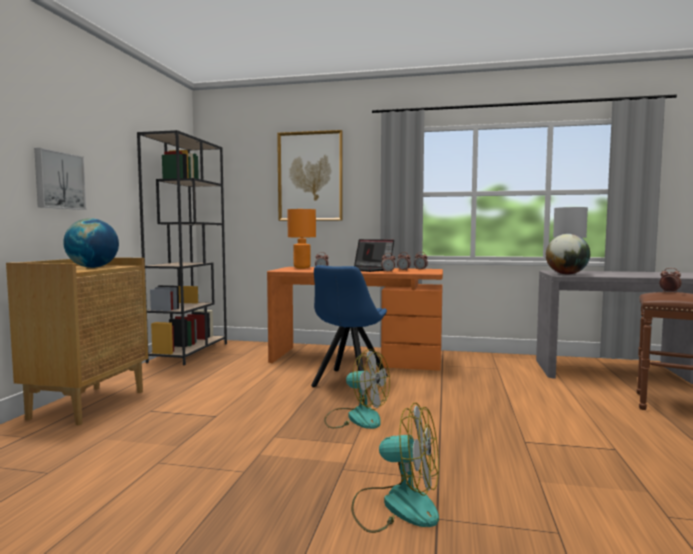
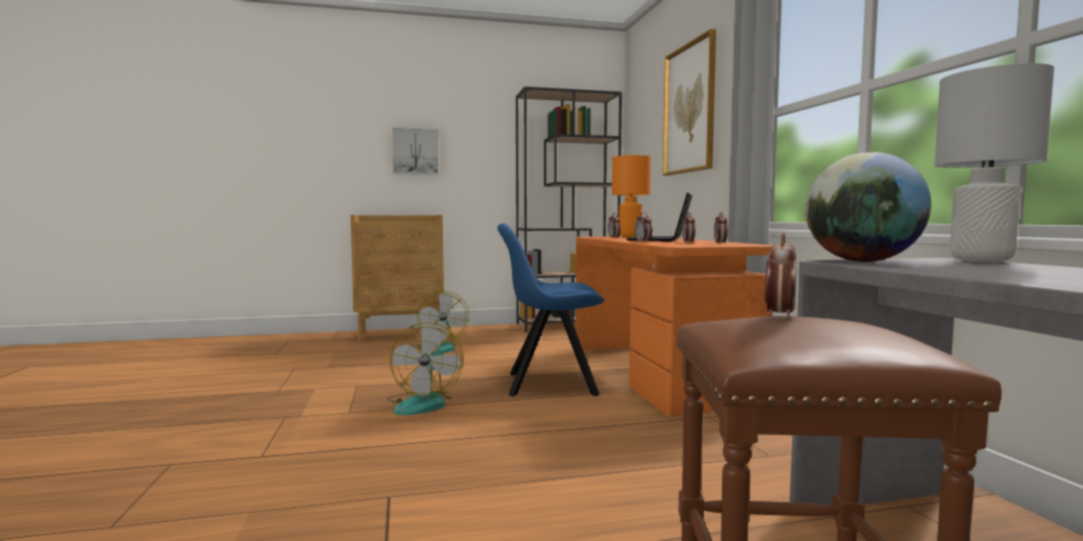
camera: 65 degrees right, 0 degrees up
(93, 267) = (404, 221): globe -> none
(396, 506) = (201, 446): fan -> fan (438, 349)

